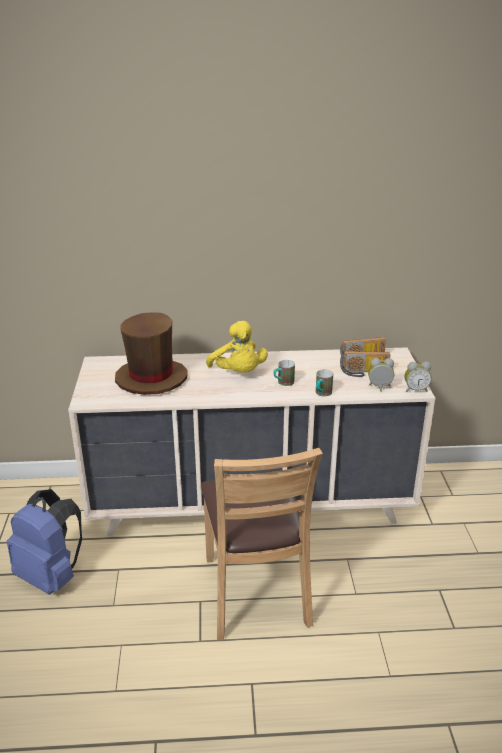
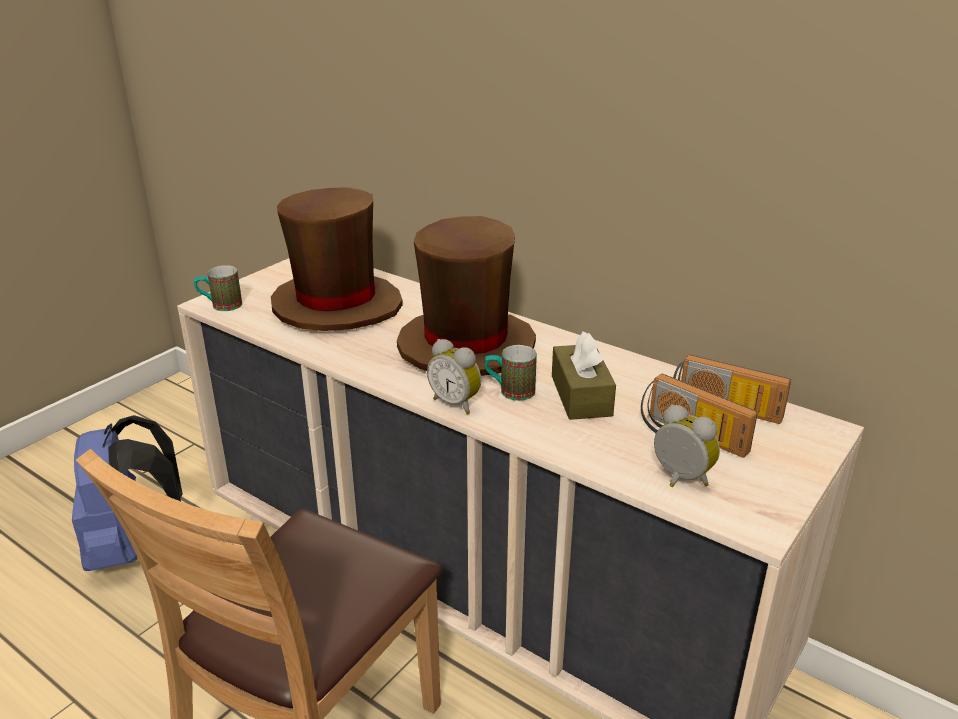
camera: 40 degrees right, 0 degrees up
(238, 373) = (466, 346): yellow plush toy -> brown hat
(310, 374) = (581, 396): none -> brown tissue box
(322, 394) = (547, 439): mug -> mug (220, 306)
(415, 390) = (755, 520): alarm clock -> alarm clock (456, 403)

